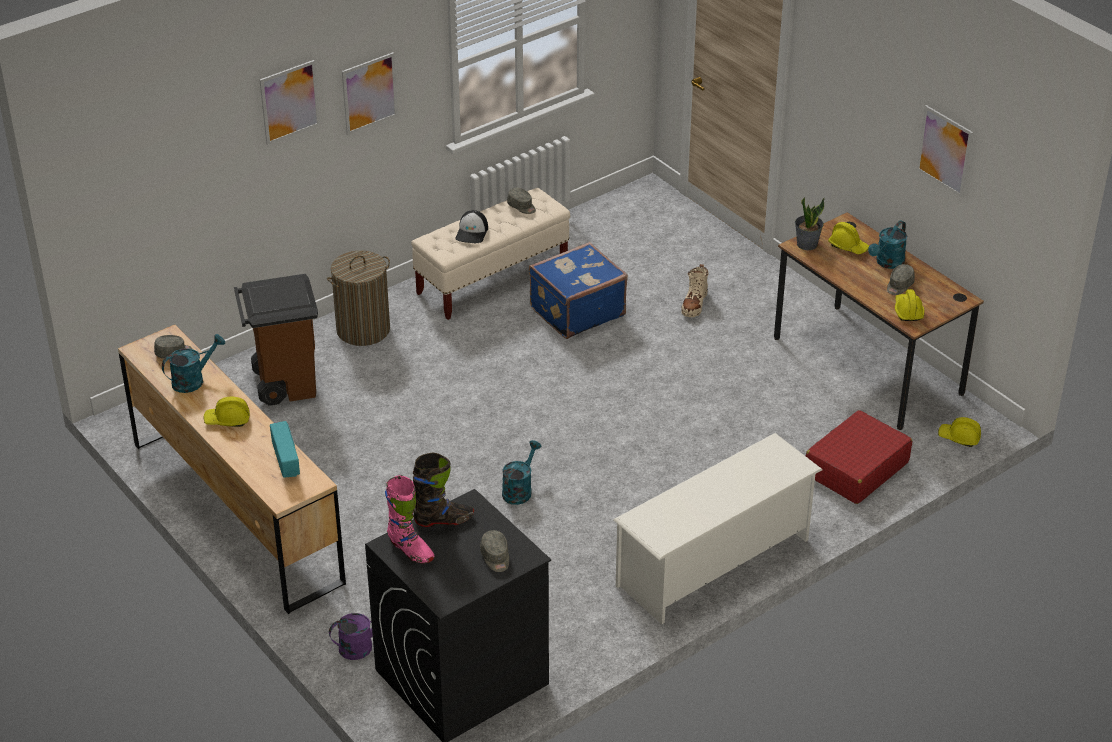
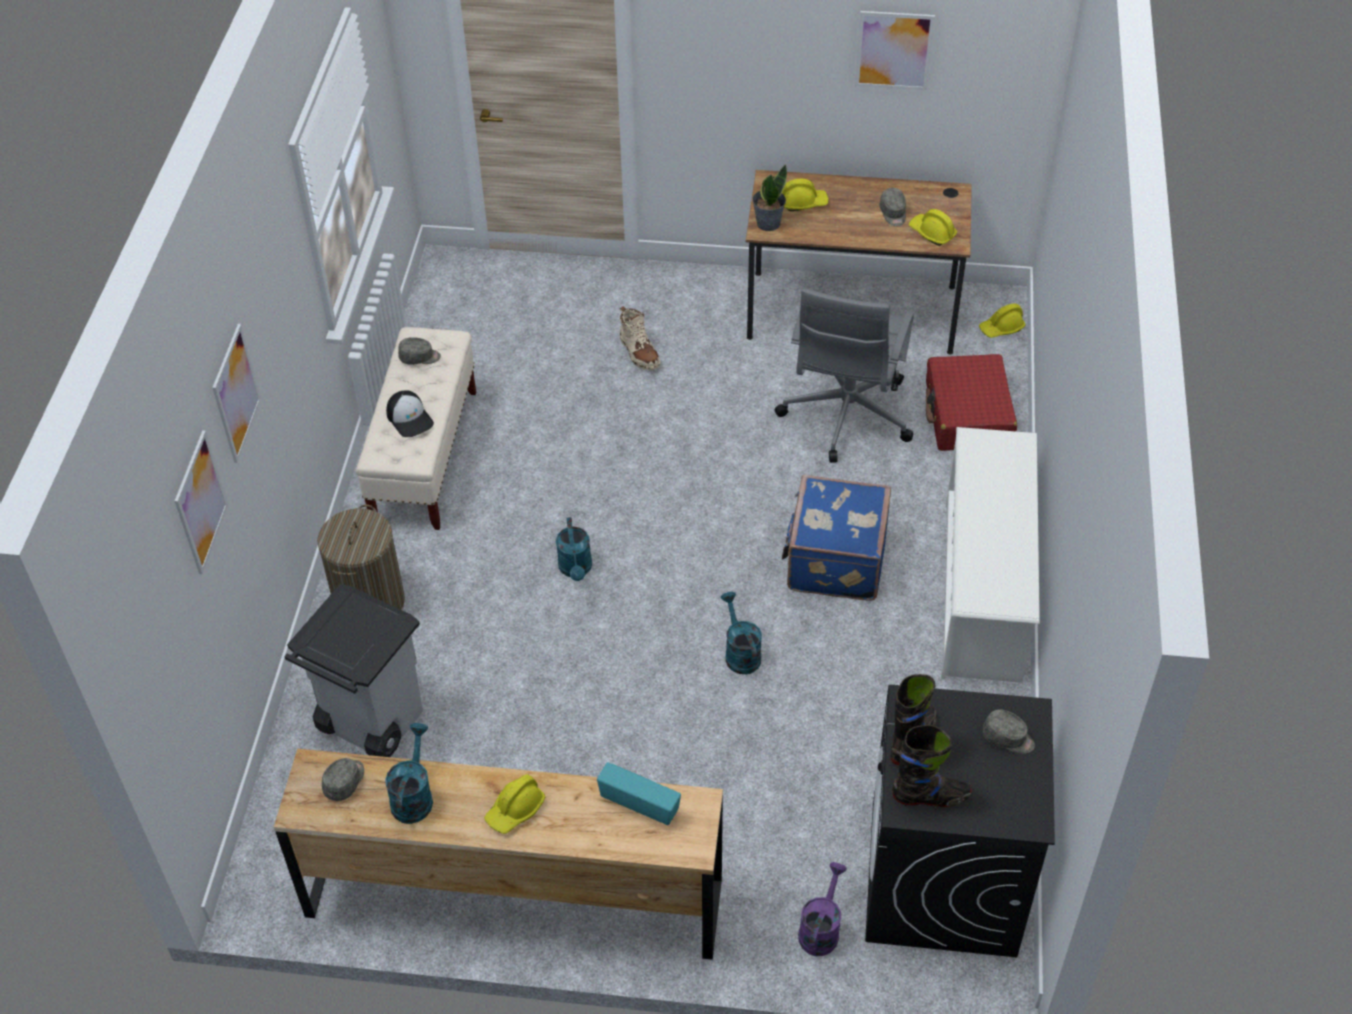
camera: 45 degrees left, 10 degrees up
(284, 384) = (370, 721): brown trash can -> grey trash can
(369, 93) = (277, 326): picture -> picture (200, 502)
(410, 550) = (930, 797): pink boot -> black boot
(576, 311) = (546, 433): blue suitcase -> blue suitcase (834, 560)
(772, 417) = (845, 416): none -> grey office chair
(887, 263) = (855, 198): turquoise watering can -> turquoise watering can (576, 569)

